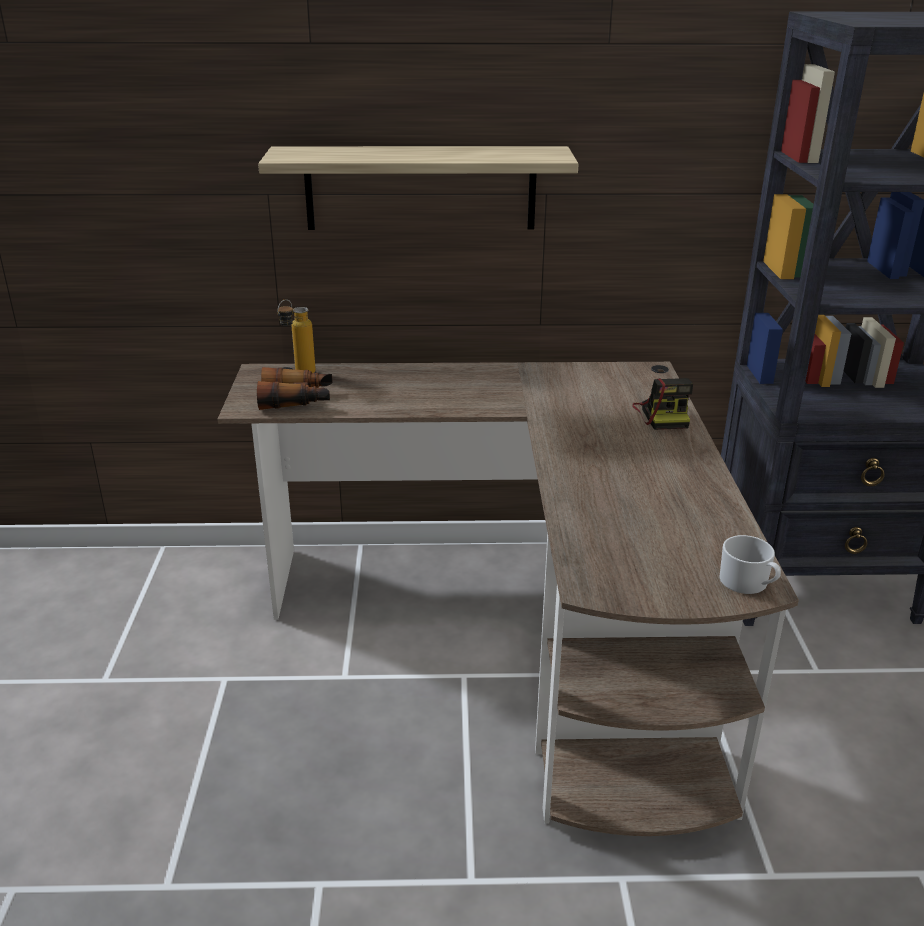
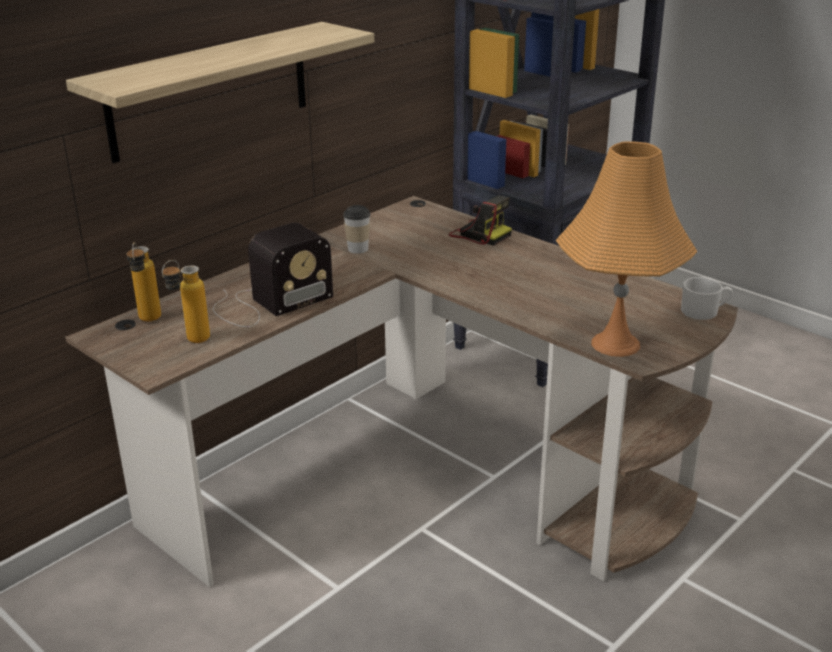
camera: 45 degrees left, 0 degrees up
(297, 400) = (190, 342): binoculars -> bottle
(393, 397) = (268, 303): none -> radio
(535, 385) = (358, 249): none -> cup
(594, 562) = (615, 344): none -> orange table lamp

